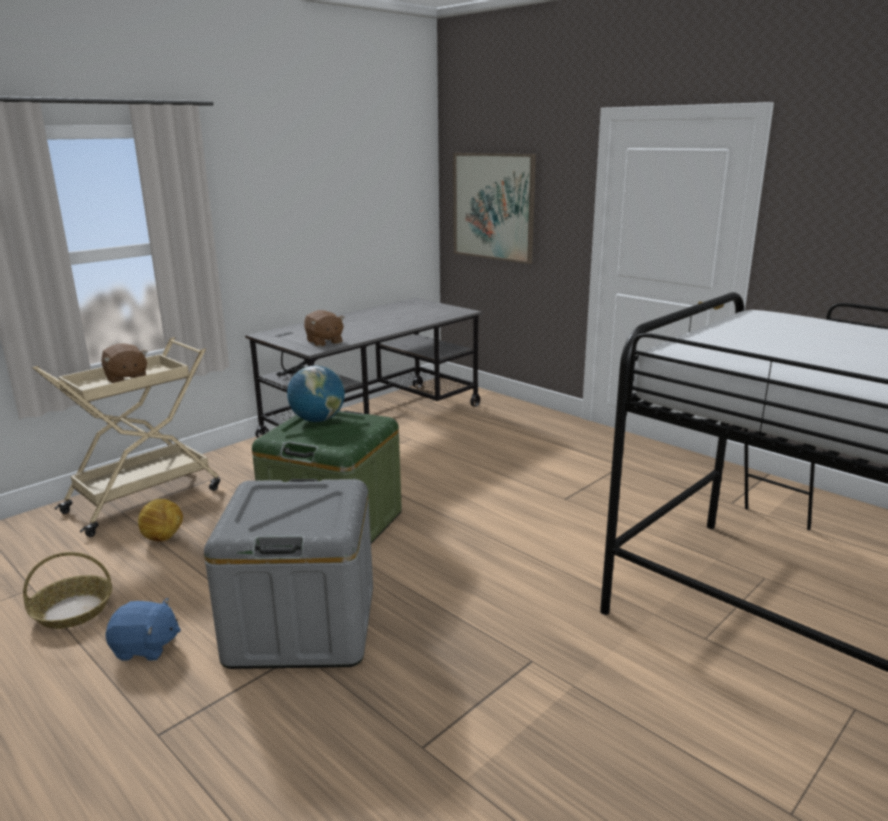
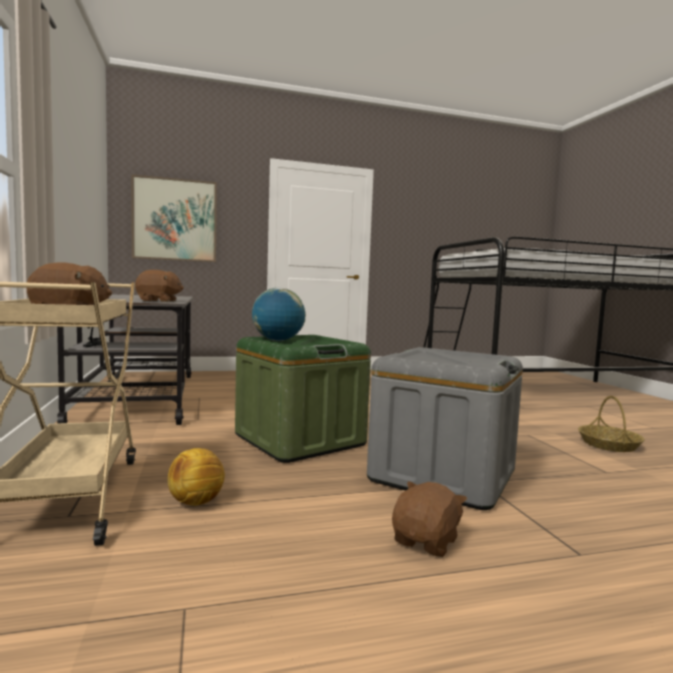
camera: 60 degrees left, 15 degrees down
(72, 611) = (297, 578): basket -> basket (609, 445)
(146, 647) = (426, 541): blue plush toy -> brown plush toy

